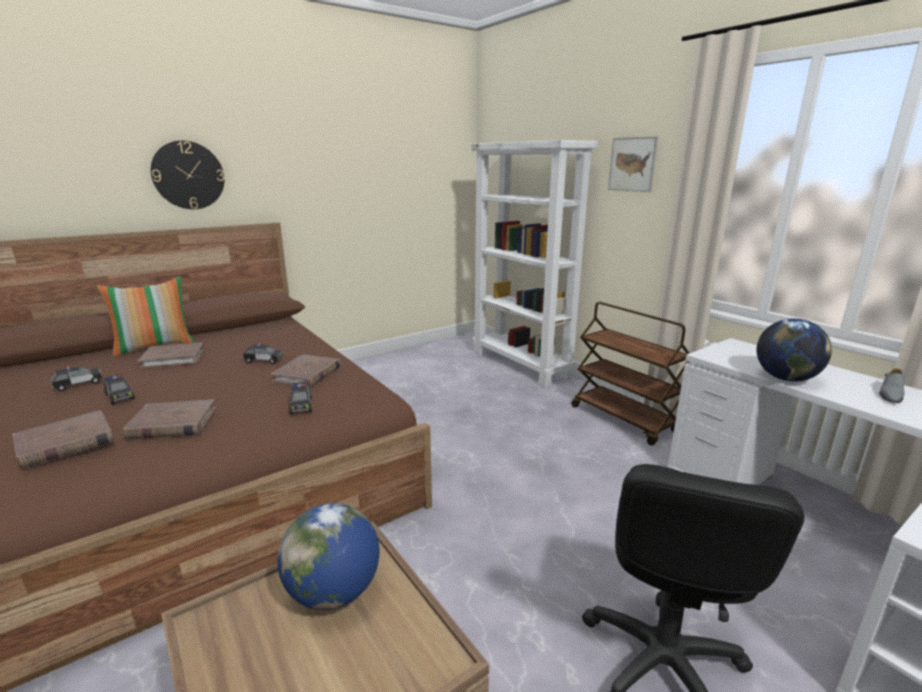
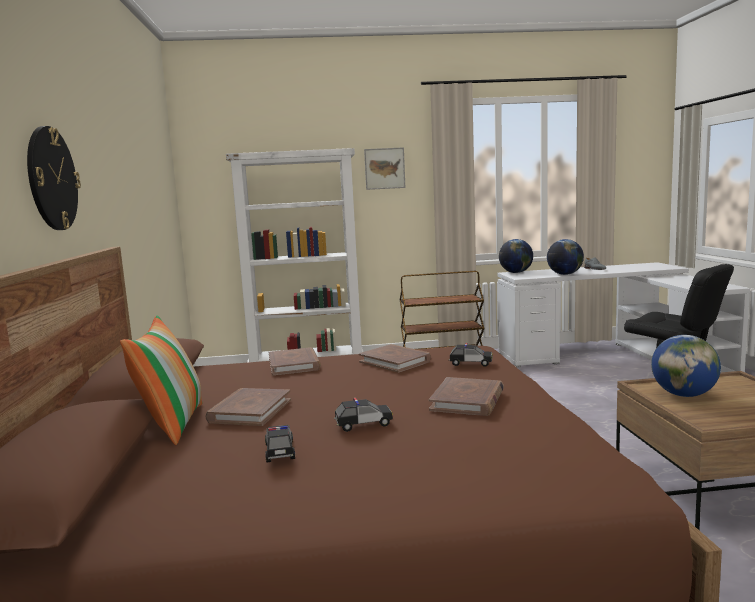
camera: 60 degrees left, 10 degrees down
(65, 443) = (489, 430): brown book -> brown book (294, 364)
(264, 360) = (330, 374): toy car -> none
(745, 347) = (516, 272): none -> globe

